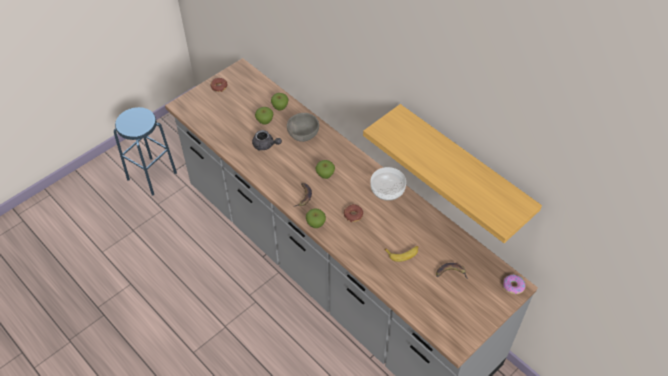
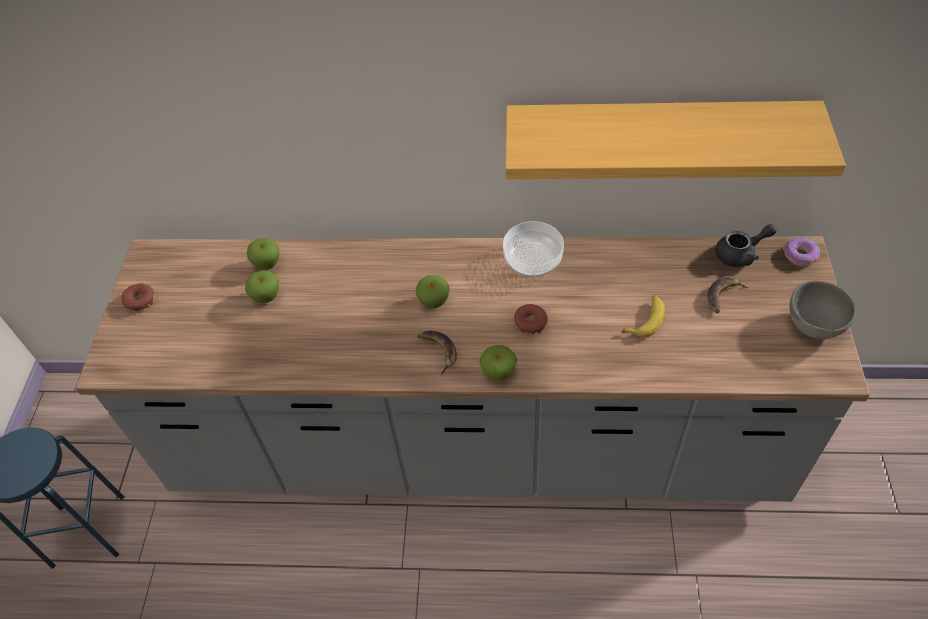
camera: 40 degrees left, 0 degrees up
(265, 145) = (305, 326): grey teapot -> grey teapot (740, 254)
(302, 135) = (342, 276): grey bowl -> grey bowl (813, 325)

